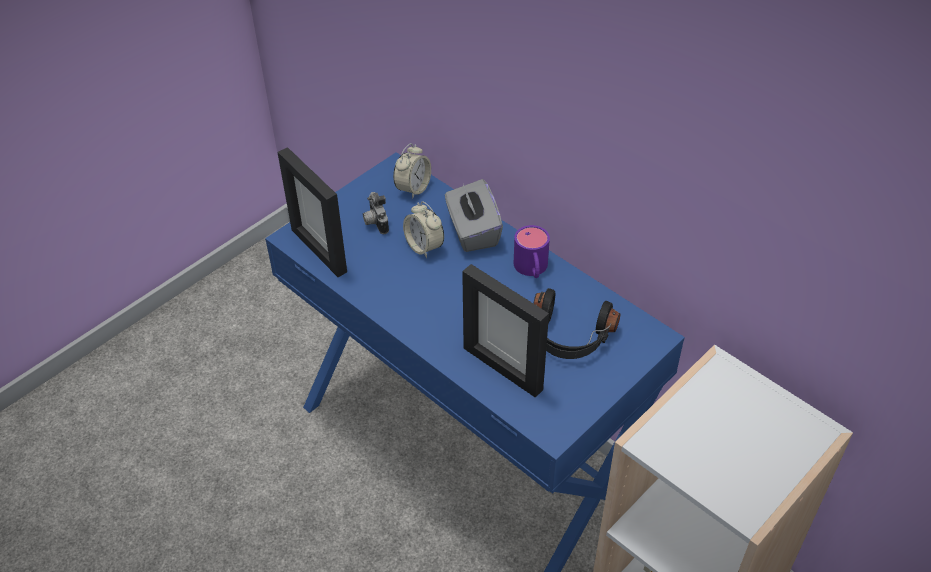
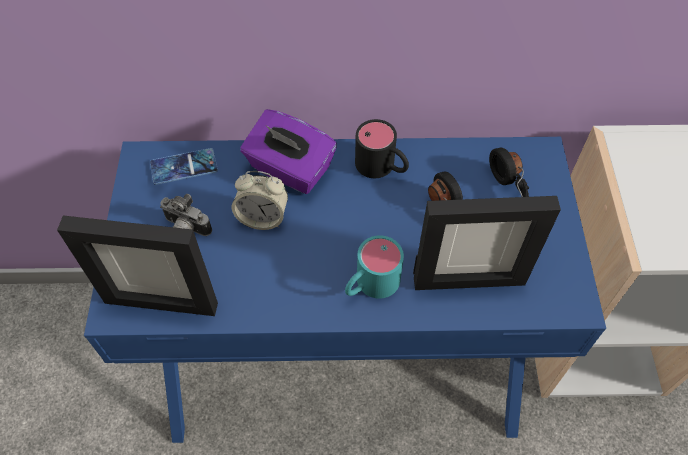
camera: 45 degrees left, 10 degrees up
(413, 188) = (184, 166): alarm clock -> phone
(440, 326) = (370, 285): none -> turquoise mug
(472, 231) = (290, 169): grey tissue box -> purple tissue box
(532, 269) = (382, 167): purple mug -> black mug

